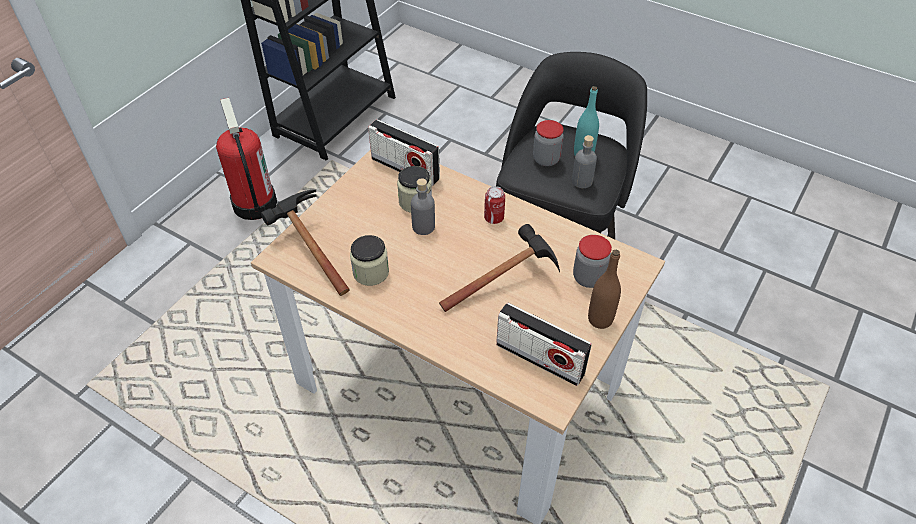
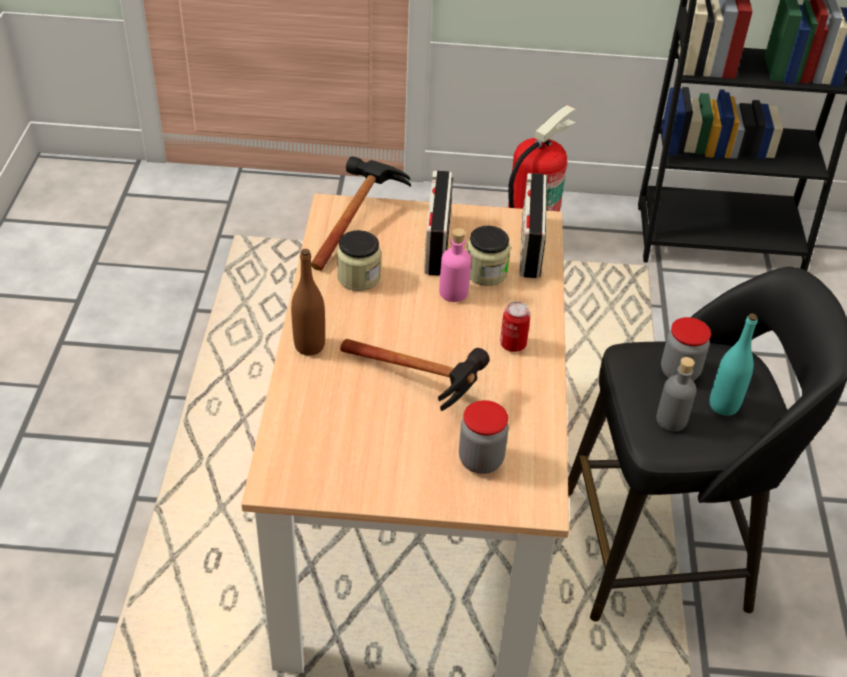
camera: 60 degrees right, 5 degrees down
(423, 226) = (453, 292): grey bottle -> pink bottle
(540, 359) = (327, 452): radio -> radio (437, 244)
(600, 319) = (421, 490): brown bottle -> brown bottle (309, 346)

